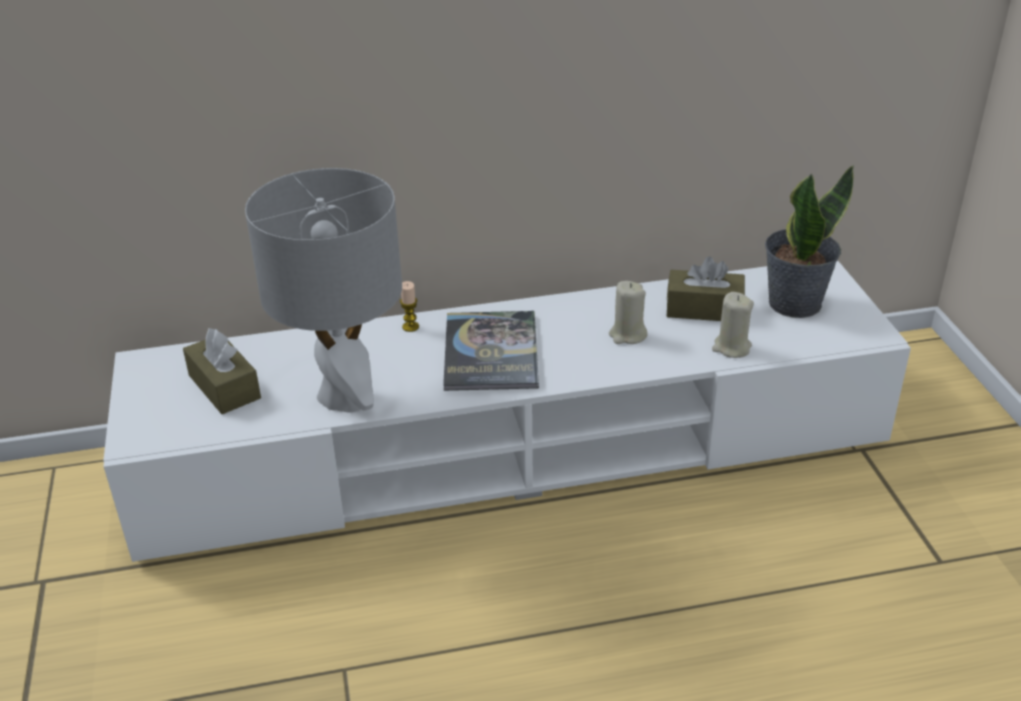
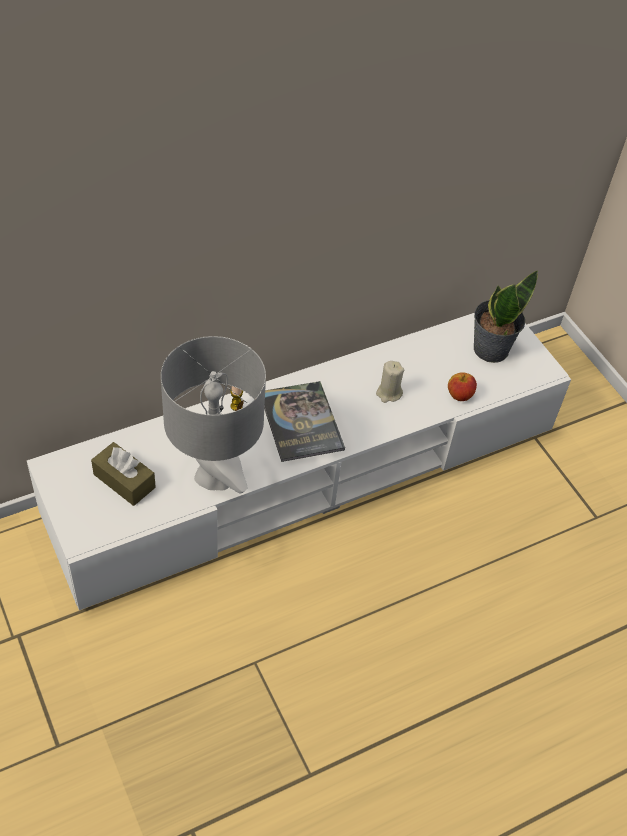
camera: 20 degrees left, 15 degrees up
(704, 309) = (433, 362): brown tissue box -> none
(731, 348) = (459, 395): beige candle -> apple

